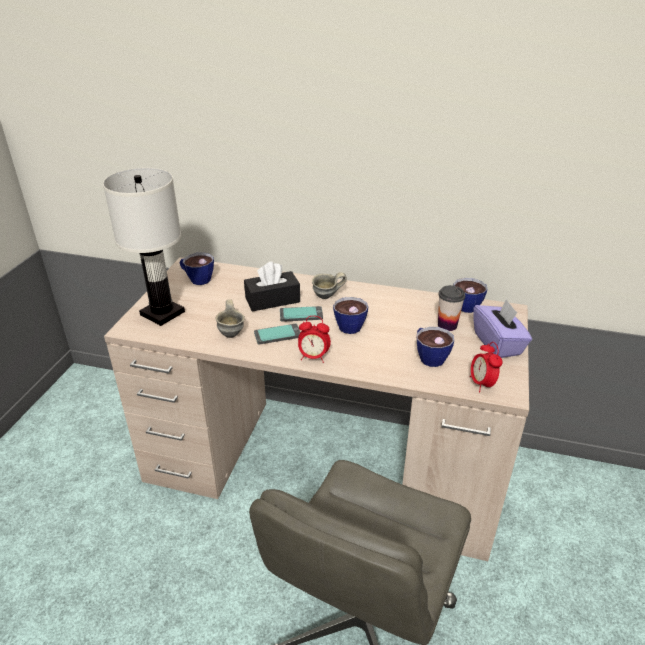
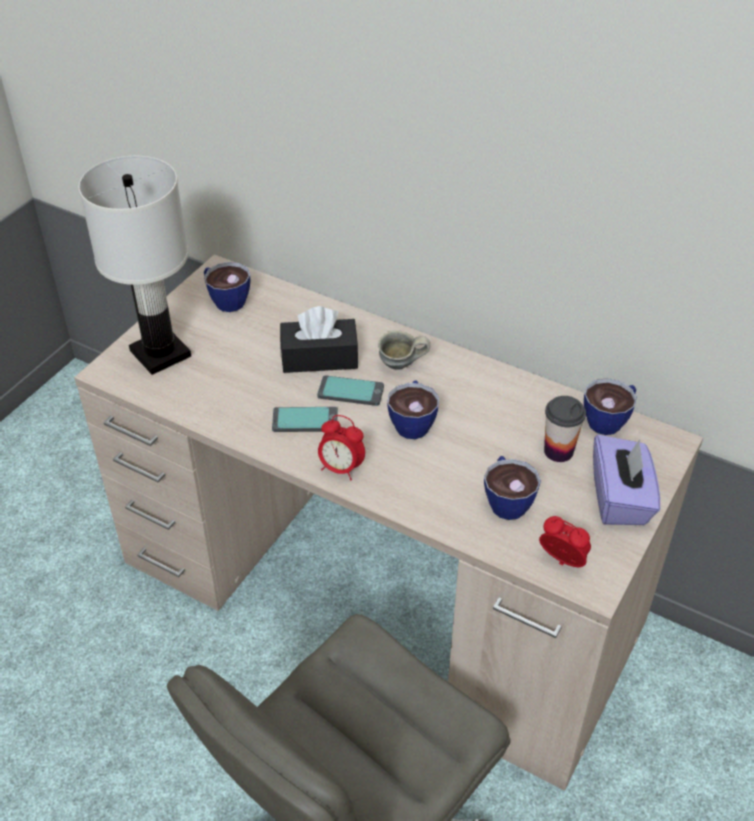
camera: 15 degrees right, 10 degrees up
(232, 332) = (245, 404): grey mug -> none
(482, 384) = (562, 562): alarm clock -> alarm clock turned 120 degrees clockwise

